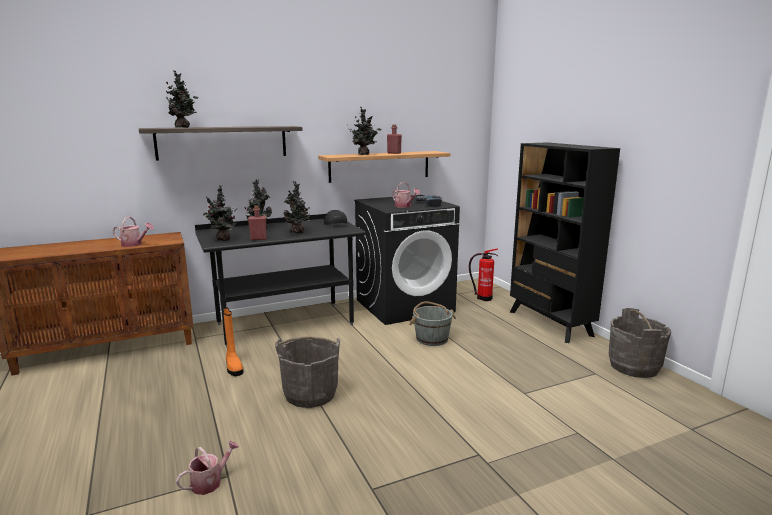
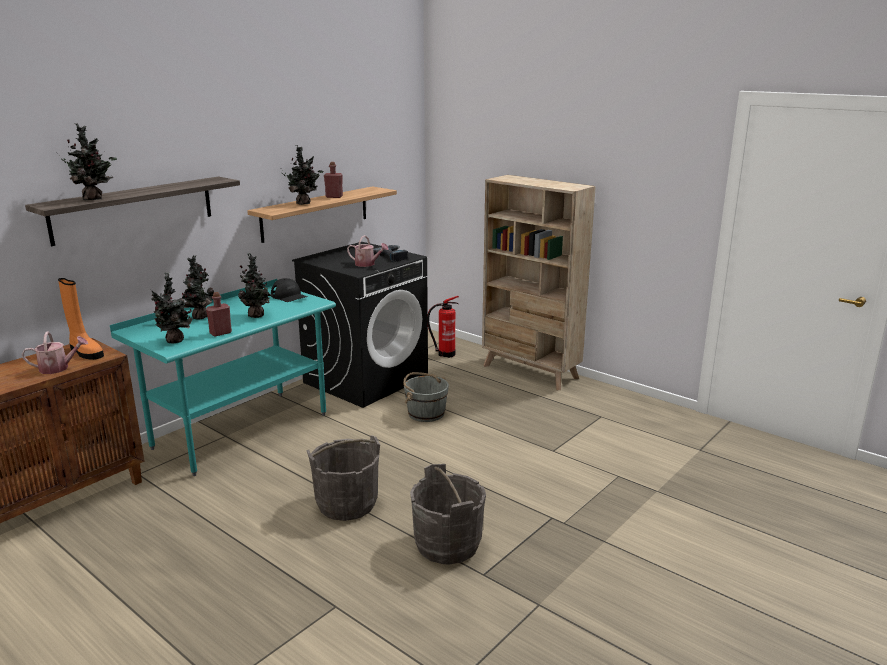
camera: 25 degrees left, 5 degrees up
(210, 482) = (323, 617): watering can -> none
(233, 367) = (227, 496): orange boot -> orange boot (85, 352)
(285, 324) = (241, 431): black desk -> turquoise desk
(550, 323) = (530, 372): black bookcase -> beige bookcase
(633, 366) = (628, 402): grey bucket -> grey bucket (447, 544)

